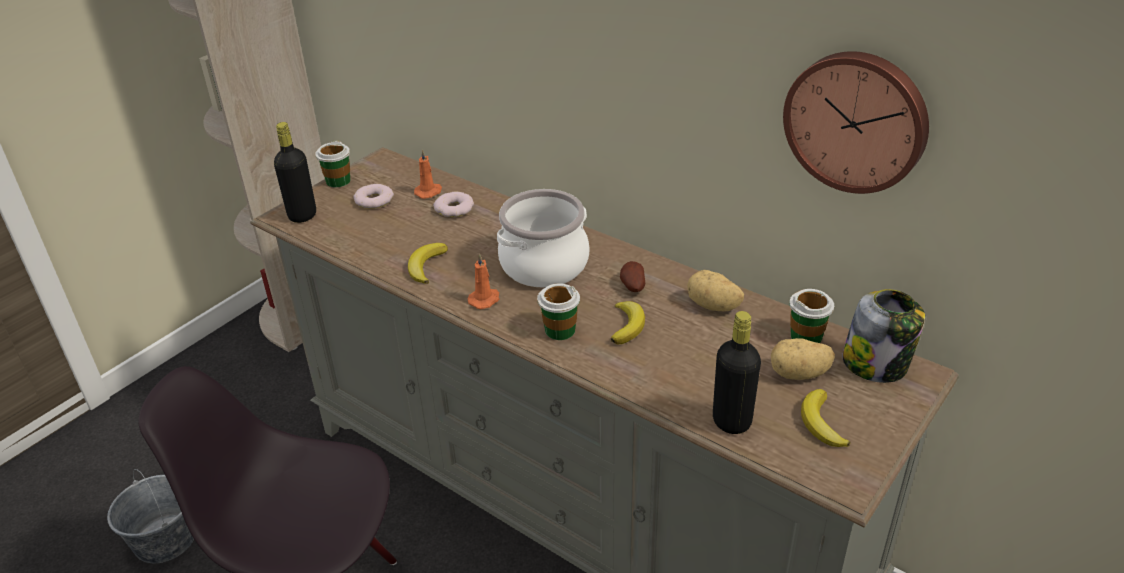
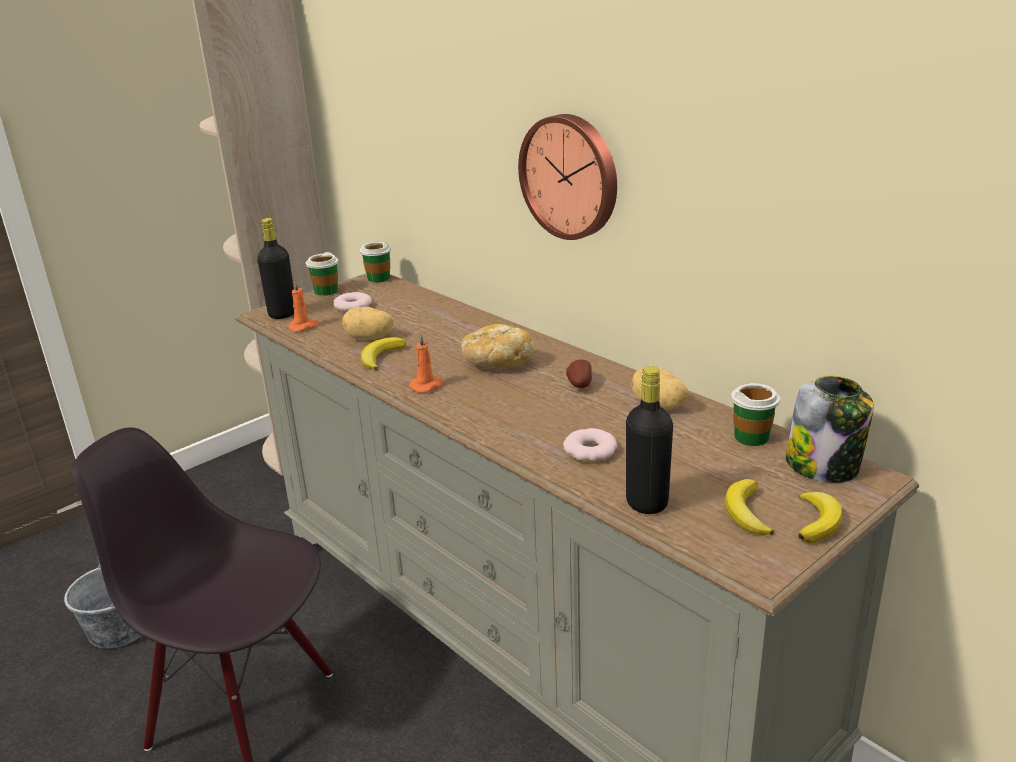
camera: 10 degrees right, 10 degrees down
(429, 192) = (407, 303): orange candle -> orange candle (304, 326)
(454, 209) = (425, 316): donut -> donut (590, 451)
(544, 265) = (496, 363): cooking pot -> bread
(559, 330) = (492, 414): cup -> cup (378, 278)
(627, 325) = (563, 415): banana -> banana (817, 521)
(799, 374) = (734, 468): potato -> potato (369, 338)
(857, 120) = (802, 193): wall clock -> wall clock (571, 176)

